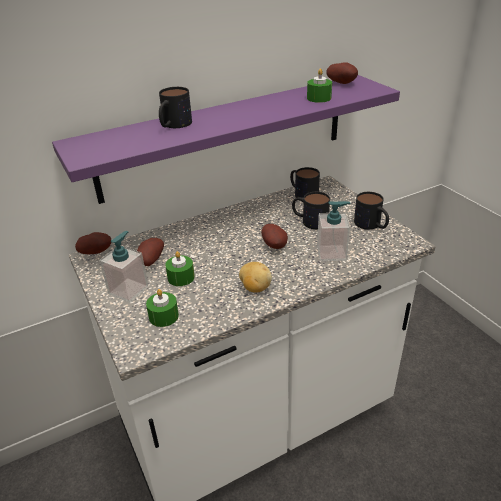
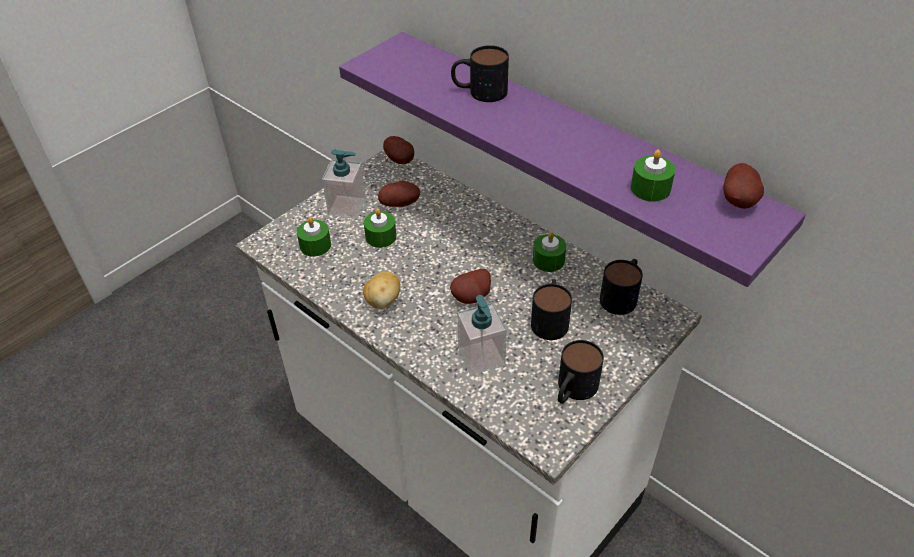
camera: 70 degrees right, 10 degrees up
(257, 211) = (548, 260): none -> green candle

